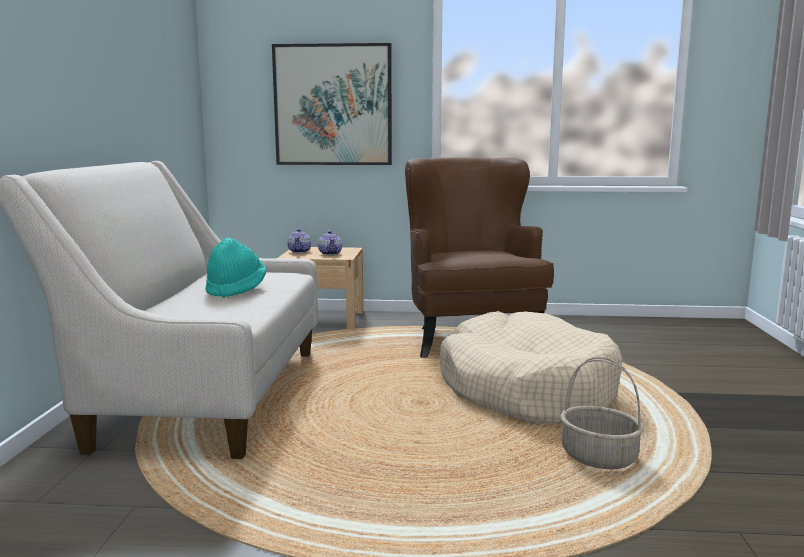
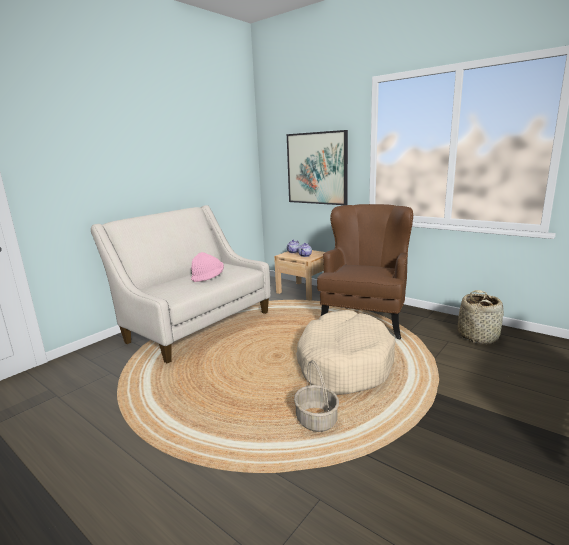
camera: 35 degrees right, 5 degrees up
(236, 290) = (208, 277): turquoise hat -> pink hat
(624, 331) = (478, 336): none -> basket

